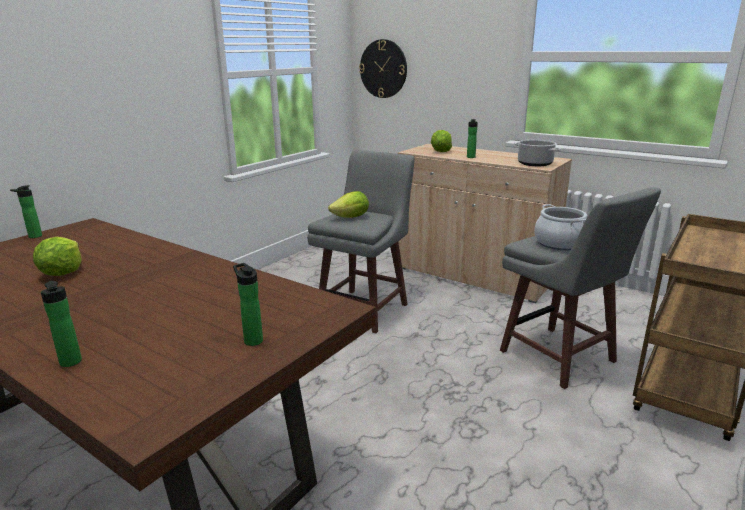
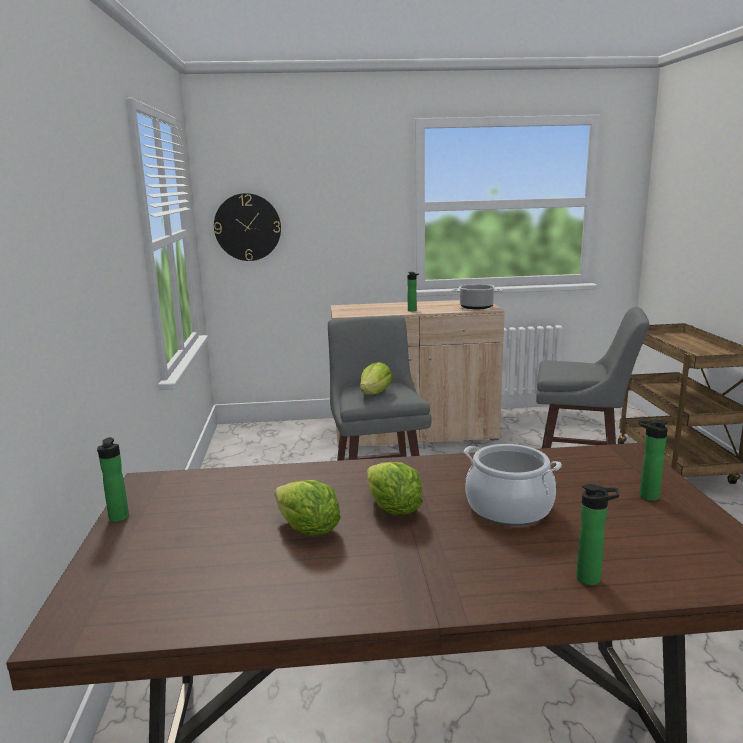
camera: 40 degrees left, 5 degrees down
(441, 152) = (370, 310): lettuce -> lettuce (393, 509)
(559, 243) = (574, 369): cooking pot -> cooking pot (509, 508)

